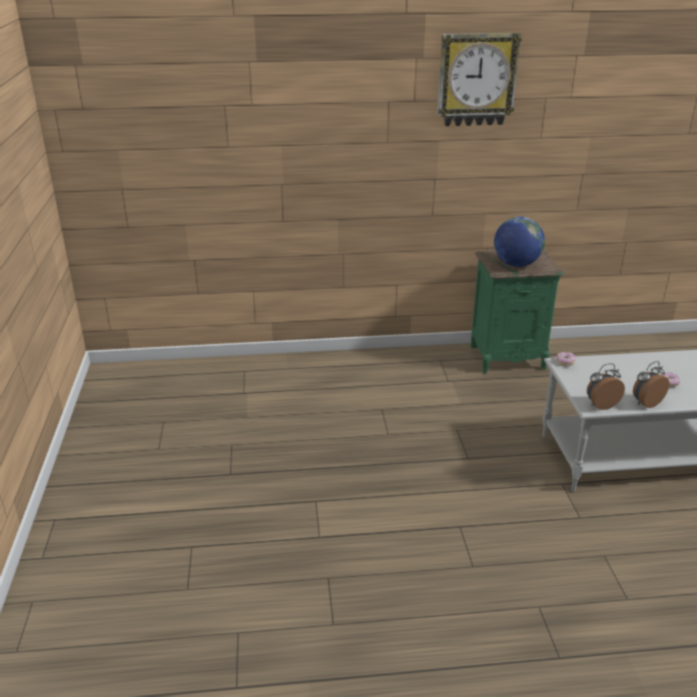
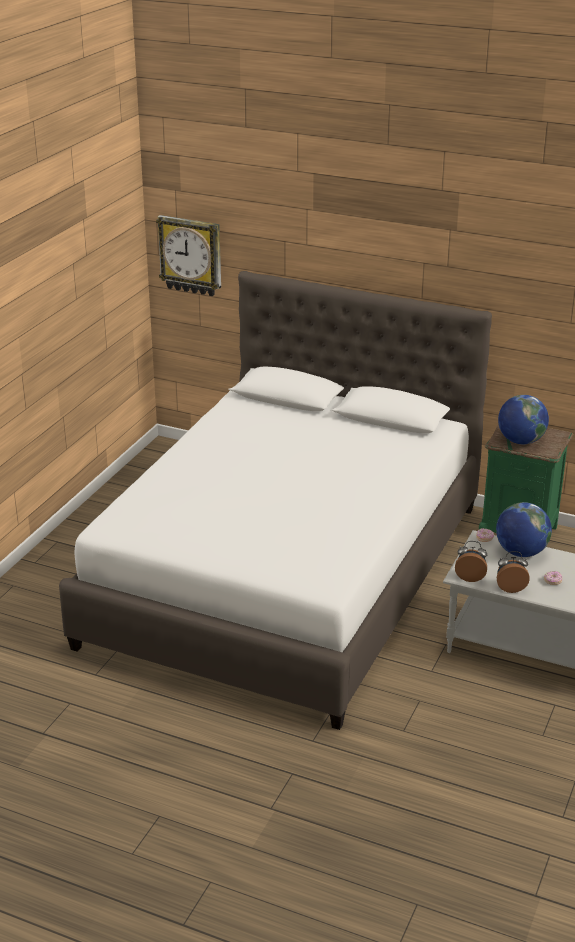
camera: 30 degrees right, 0 degrees up
(348, 464) = (288, 573): none -> white bed
(476, 79) = (505, 258): wall clock -> wall clock (191, 255)
(609, 365) = (521, 552): none -> globe

